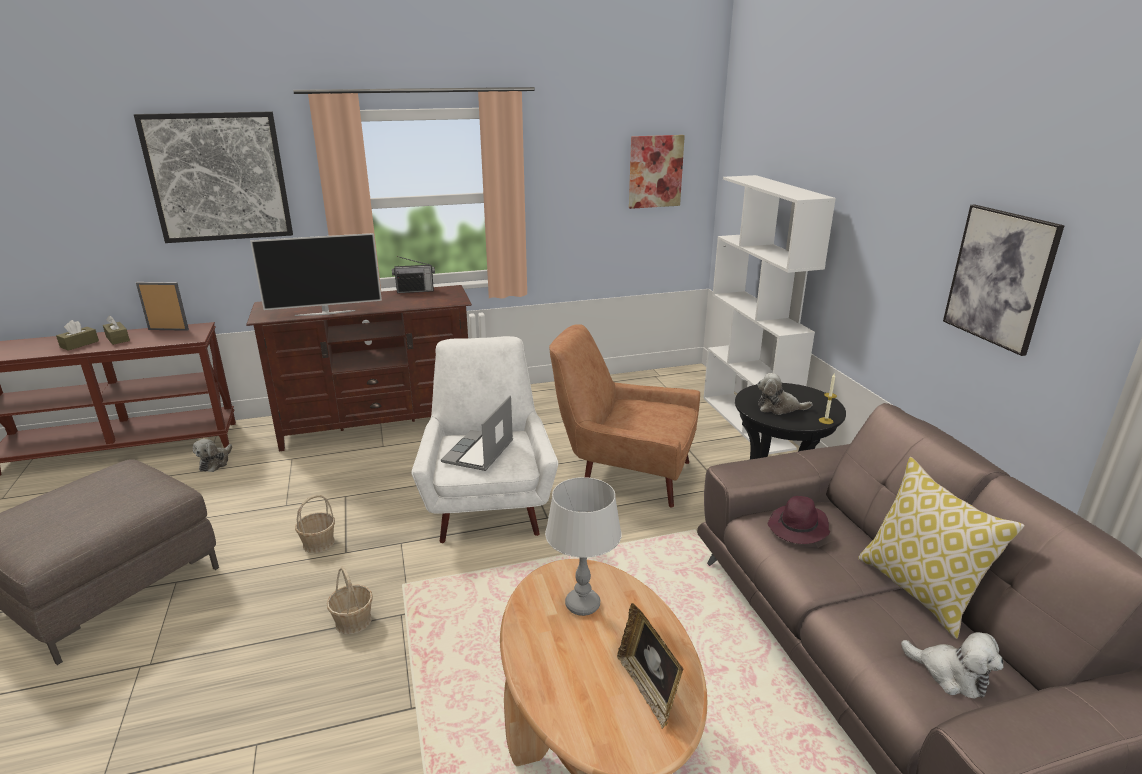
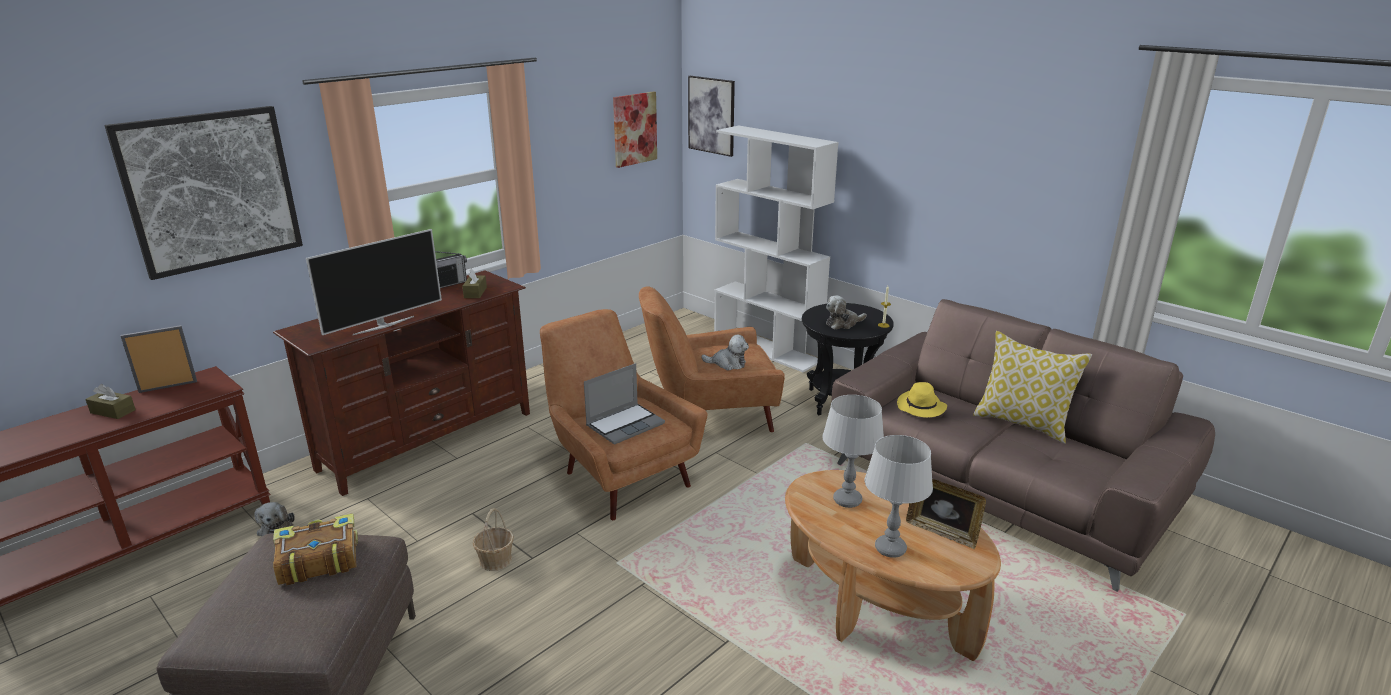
camera: 30 degrees left, 0 degrees up
(79, 344) = (66, 429): brown tissue box -> brown tissue box (475, 292)
(122, 490) = (317, 560): none -> book
(353, 621) = (605, 605): basket -> none
(479, 453) = (625, 424): laptop -> laptop turned 120 degrees counterclockwise
(488, 502) = (618, 474): white armchair -> brown armchair
(564, 682) = (890, 549): none -> grey table lamp
(798, 528) = (921, 407): purple hat -> yellow hat
(951, 675) = (1079, 464): plush toy -> plush toy (728, 363)
(1000, 277) = (1001, 192): picture -> picture (711, 115)

